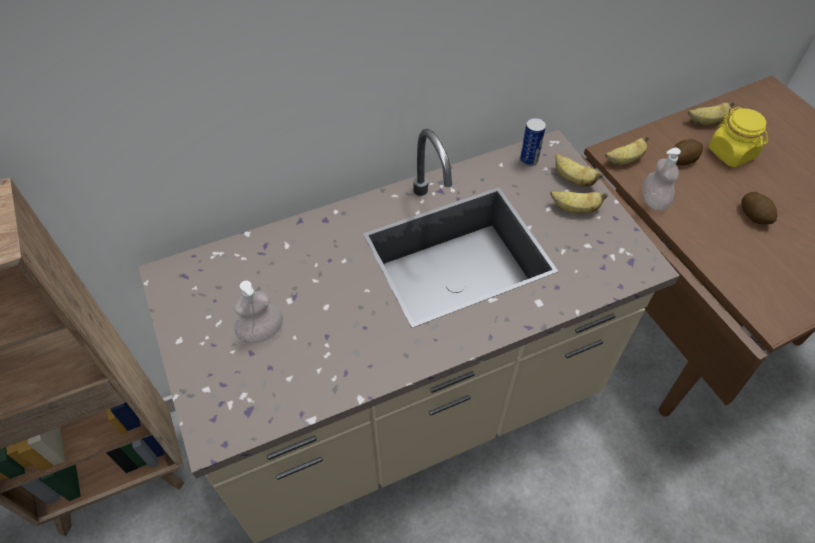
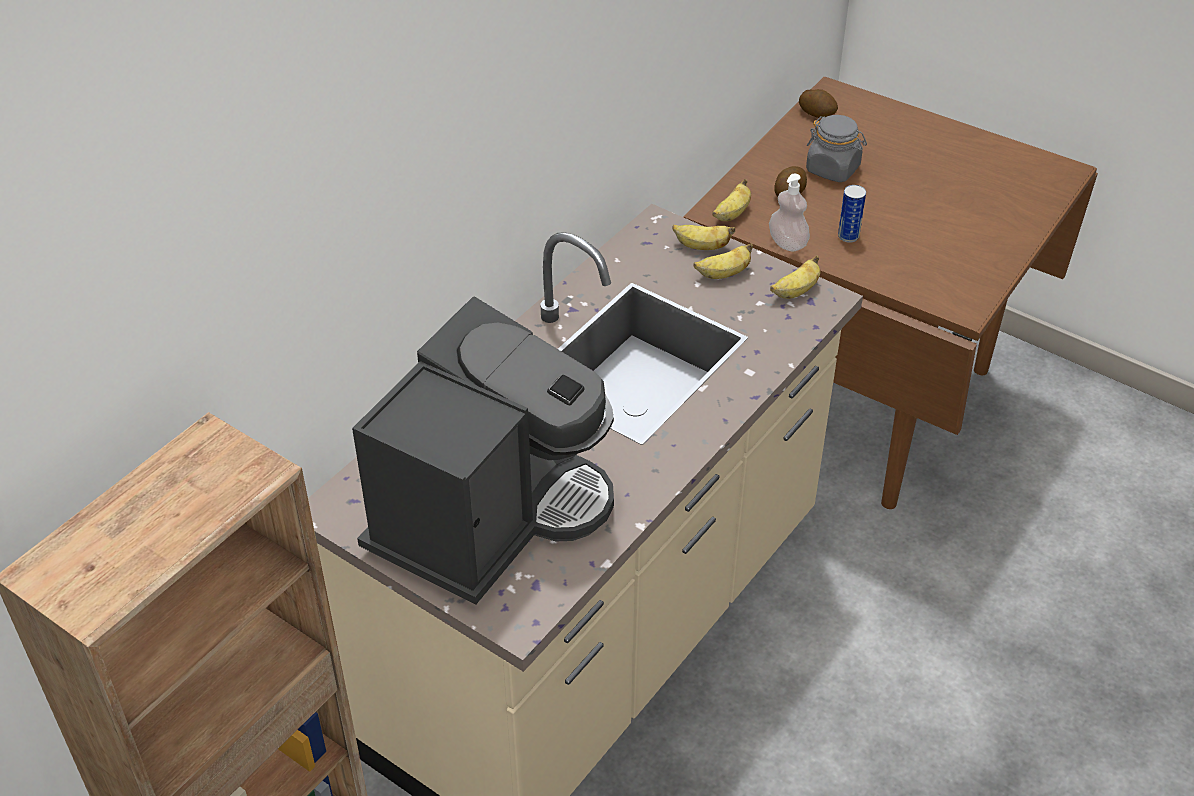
camera: 30 degrees left, 10 degrees down
(262, 332) = (489, 514): soap dispenser -> coffee machine
(528, 160) = (643, 245): can -> can (848, 236)
(706, 122) = (789, 146): banana -> banana (795, 292)
(731, 153) = (833, 169): yellow jar -> grey jar
(754, 216) = (892, 221): potato -> potato (817, 113)

